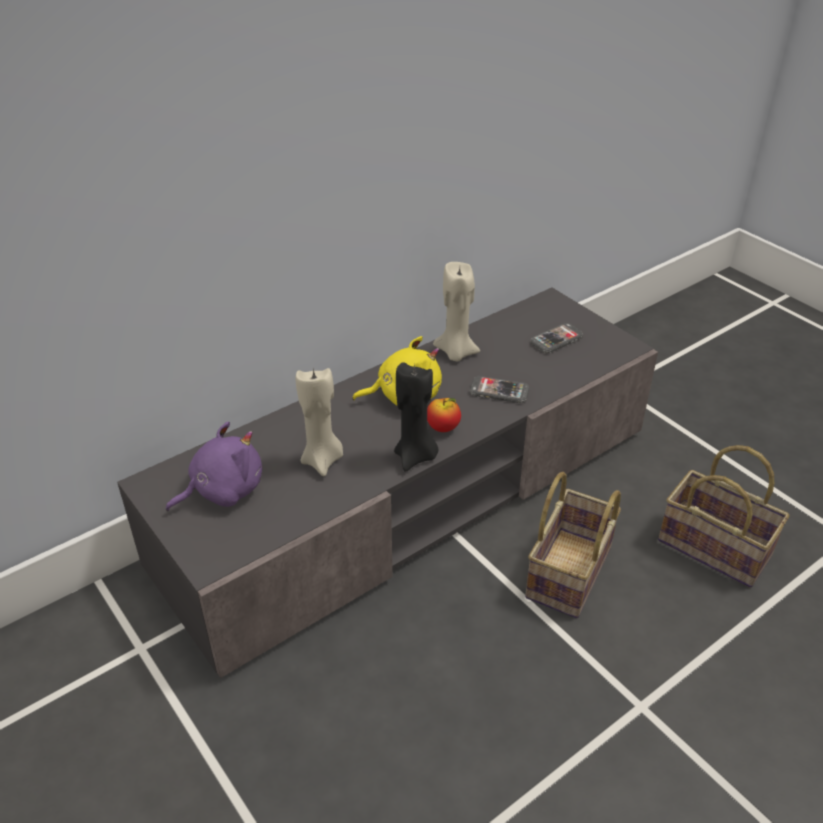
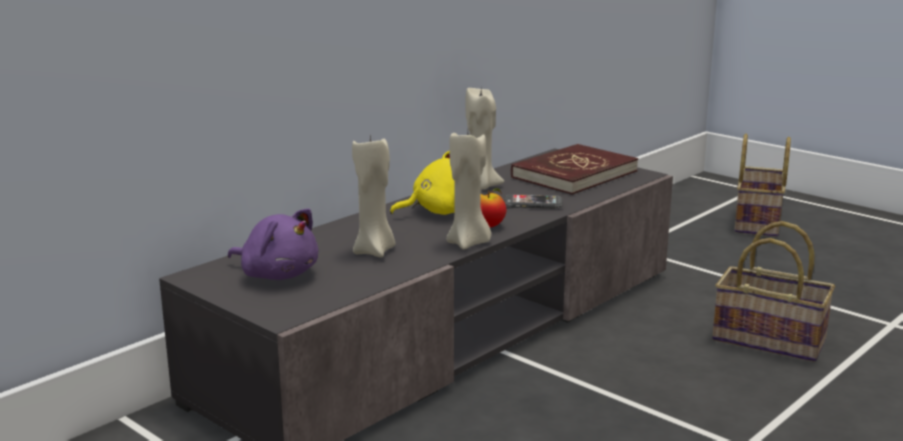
camera: 10 degrees left, 20 degrees down
(223, 490) = (277, 274): purple plush toy -> purple plush toy turned 75 degrees clockwise
(415, 457) = (468, 243): black candle -> beige candle
(556, 340) = (574, 174): phone -> red book
(570, 575) = (635, 369): basket -> basket (759, 223)

